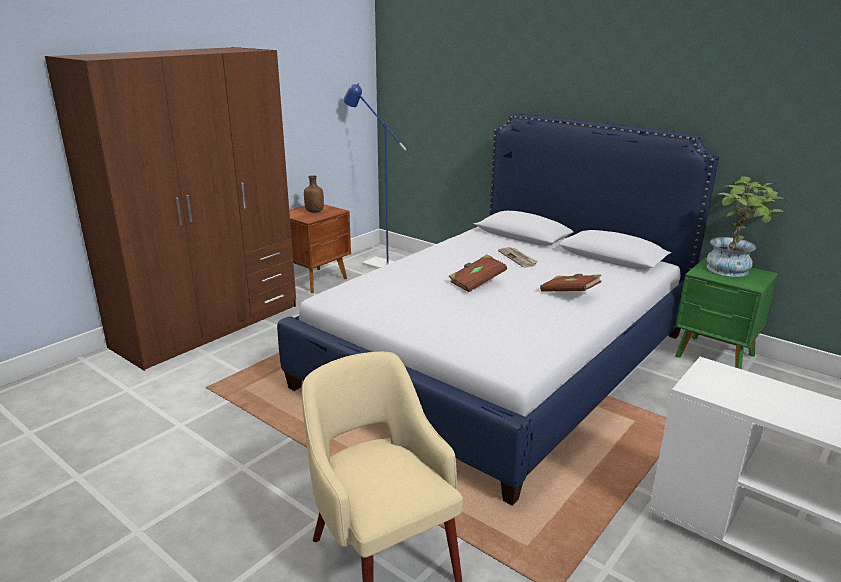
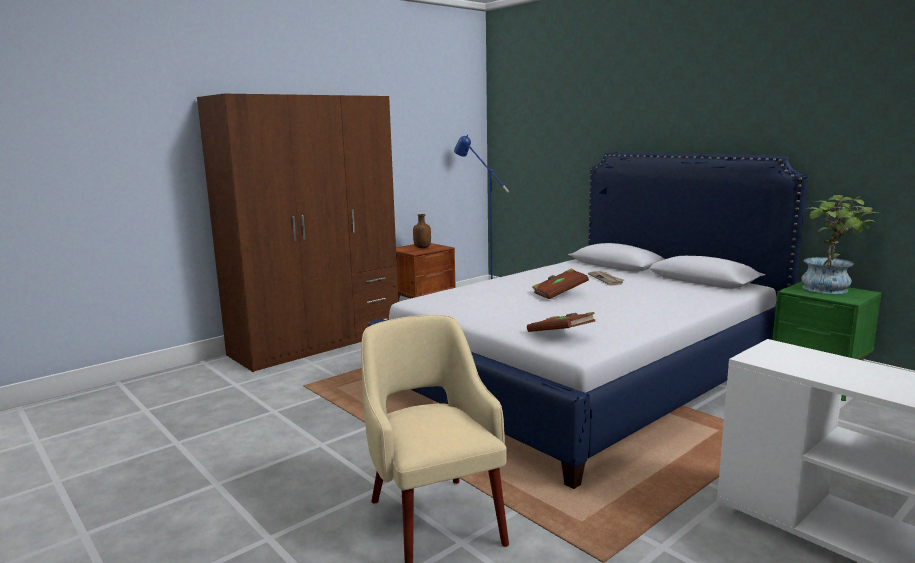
camera: 10 degrees right, 10 degrees down
(569, 293) = (650, 303): brown book -> brown book (561, 335)

